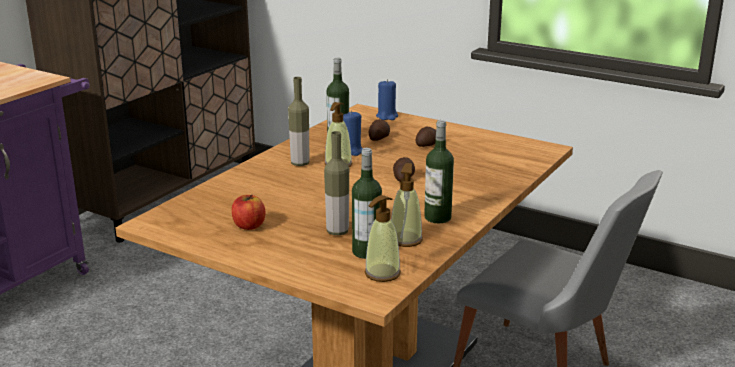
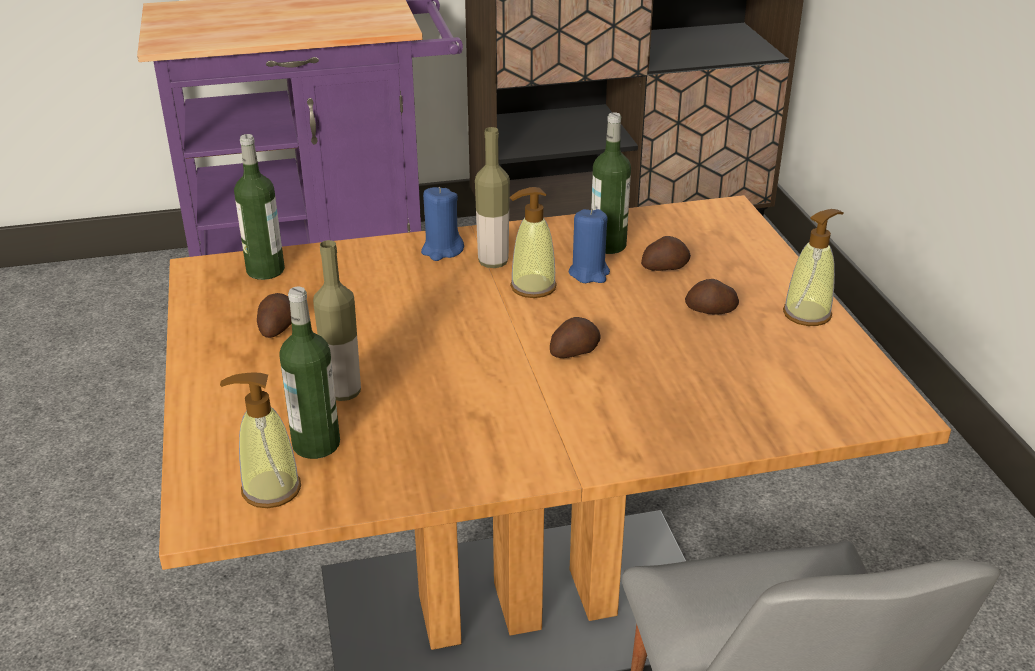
camera: 45 degrees right, 10 degrees up
(249, 226) = (277, 328): apple -> potato
(387, 116) = (744, 235): blue candle -> blue candle (442, 250)
(406, 239) = (392, 454): soap dispenser -> soap dispenser (807, 314)
(437, 217) = (495, 443): bottle -> bottle (265, 270)

